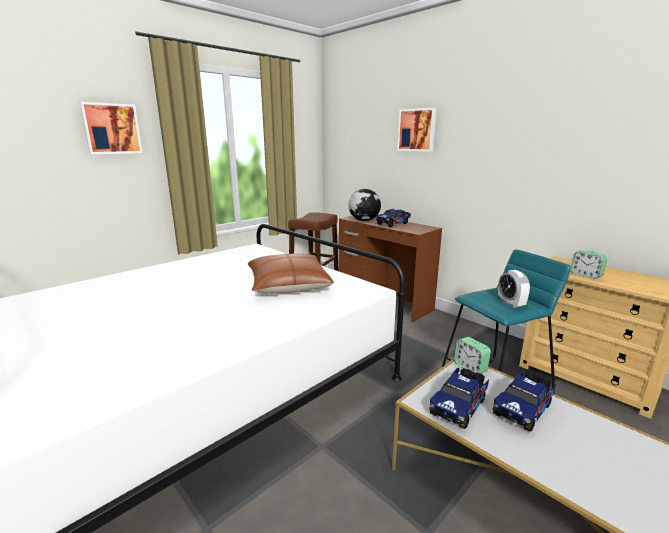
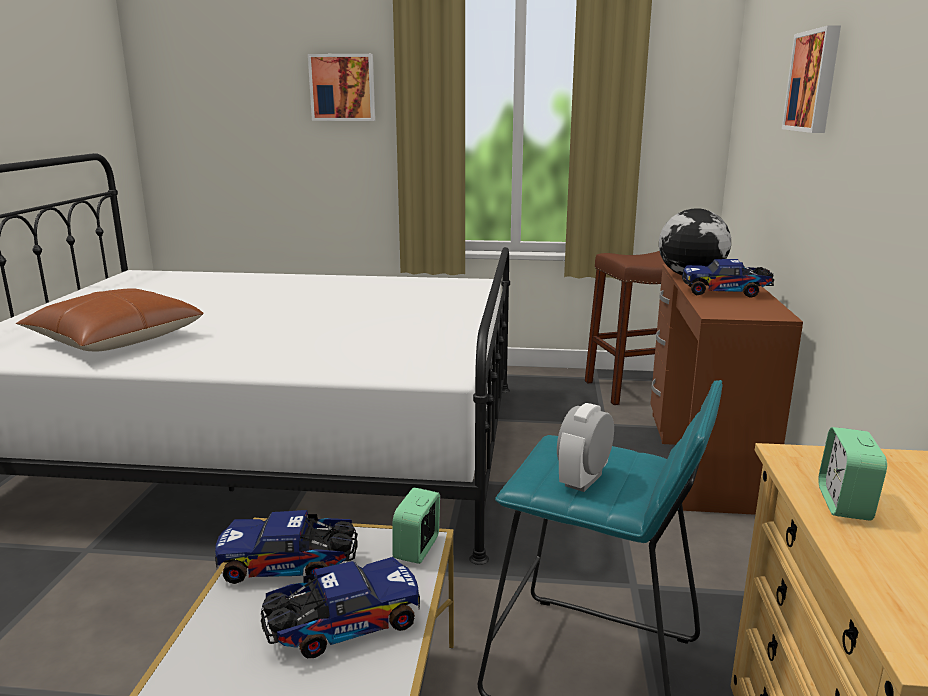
camera: 50 degrees right, 0 degrees up
(288, 285) = (376, 334): brown pillow -> brown pillow (115, 339)
(523, 408) = (341, 626): toy truck -> toy truck turned 150 degrees clockwise

